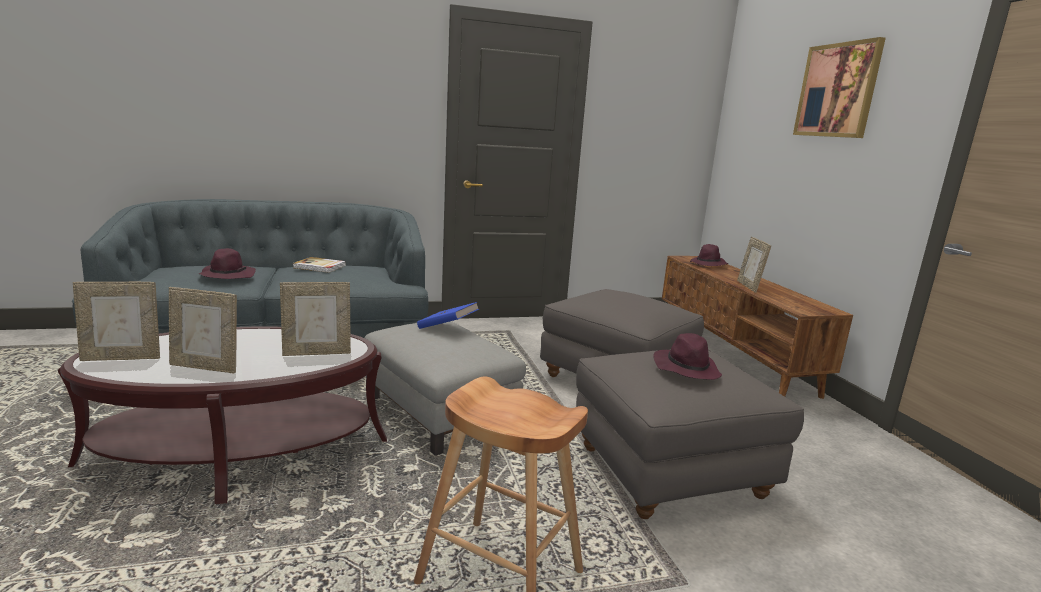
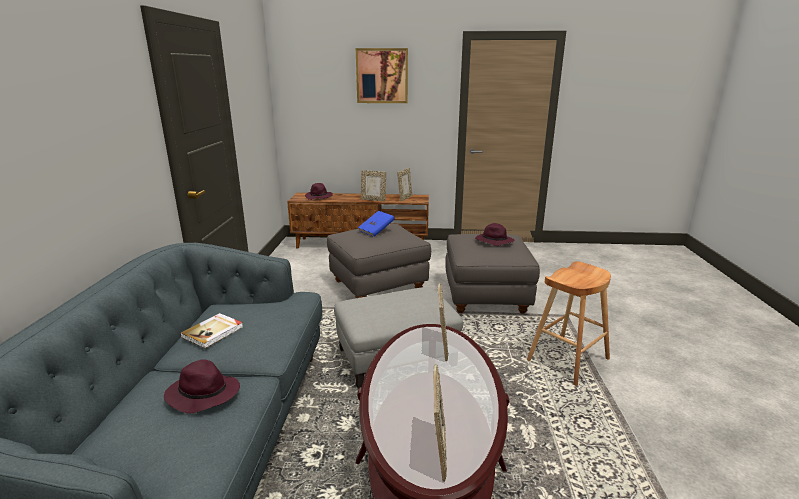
camera: 70 degrees left, 5 degrees up
(206, 367) = (465, 398): picture frame -> picture frame (405, 198)
(447, 328) = (376, 299): blue book -> blue book (376, 231)

